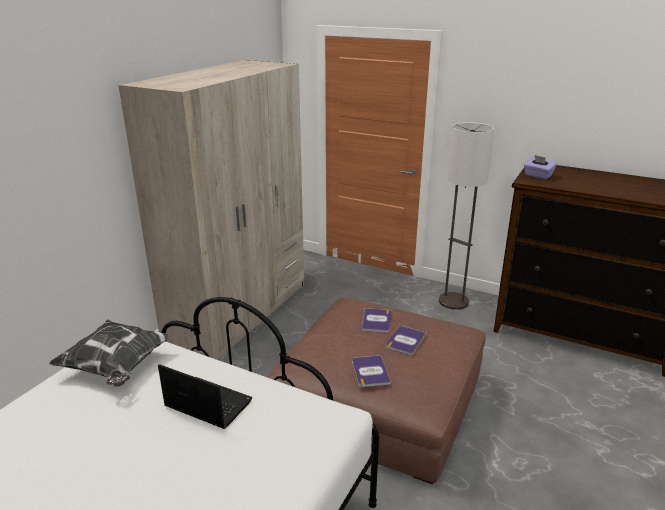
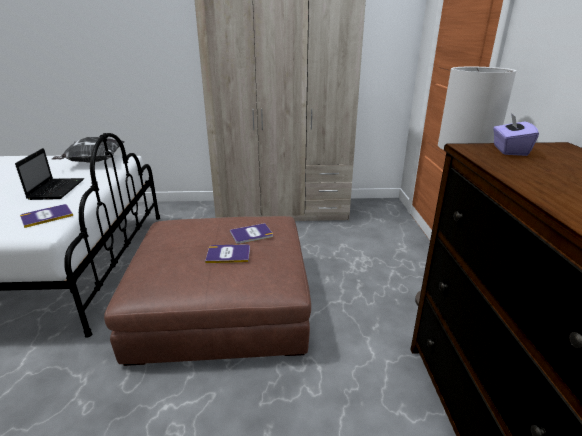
camera: 60 degrees right, 0 degrees up
(370, 371) = (167, 249): book -> book (47, 216)

